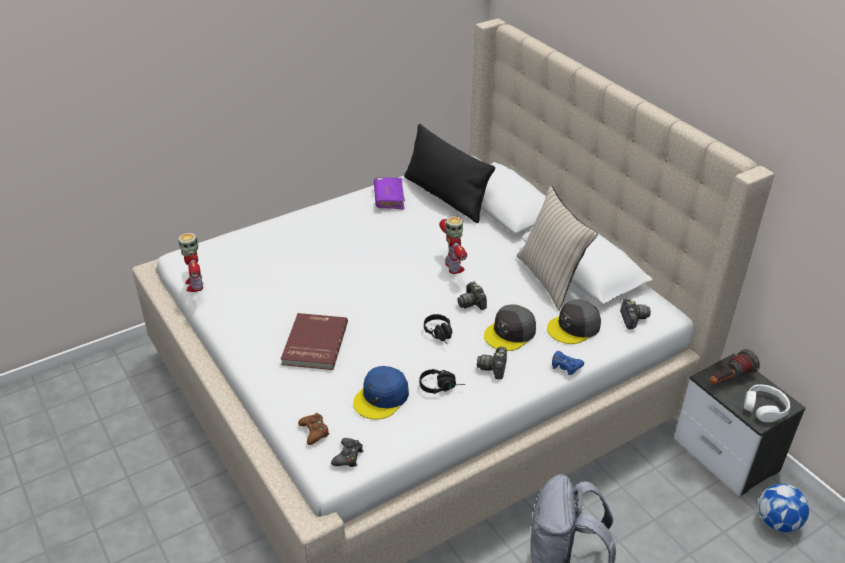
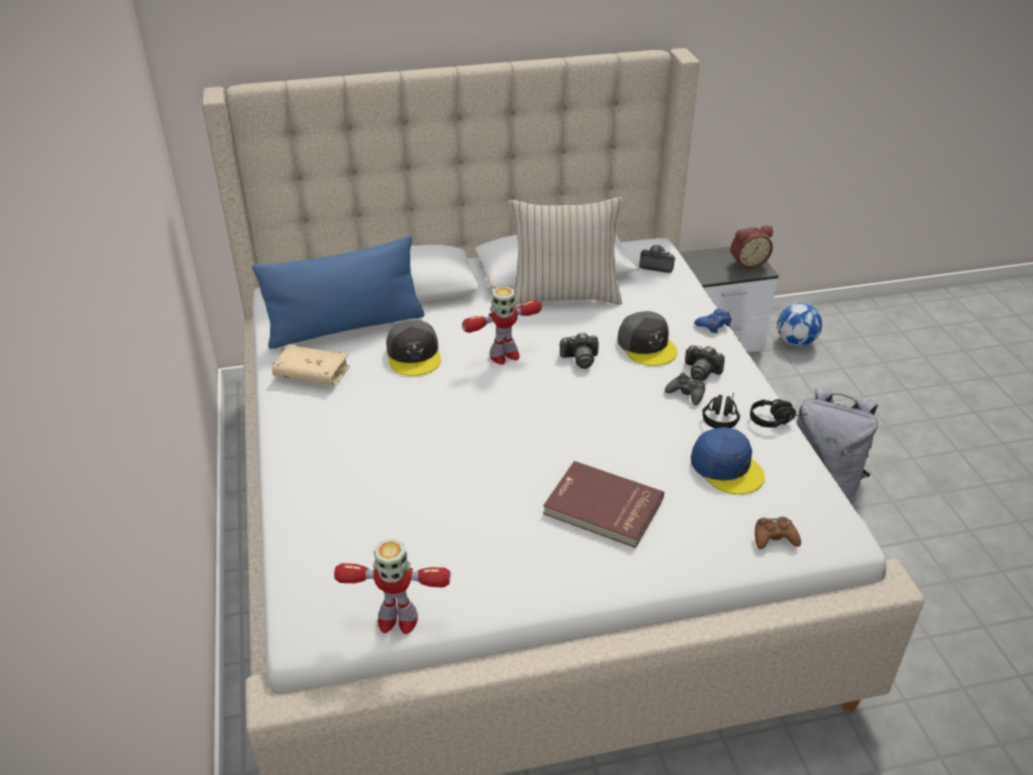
camera: 70 degrees left, 0 degrees up
(348, 456) = (822, 516): black game controller -> black game controller (686, 394)
(389, 198) = (312, 374): purple book -> beige book
(440, 335) = (630, 395): black headphones -> black headphones (776, 419)
(445, 196) = (346, 326): black pillow -> blue pillow
(453, 267) = (503, 355): toy robot -> toy robot turned 150 degrees clockwise
(574, 327) = (654, 302): grey cap -> grey cap (414, 355)
(728, 379) = (704, 267): flashlight -> none
(764, 408) = (747, 263): white headphones -> alarm clock

